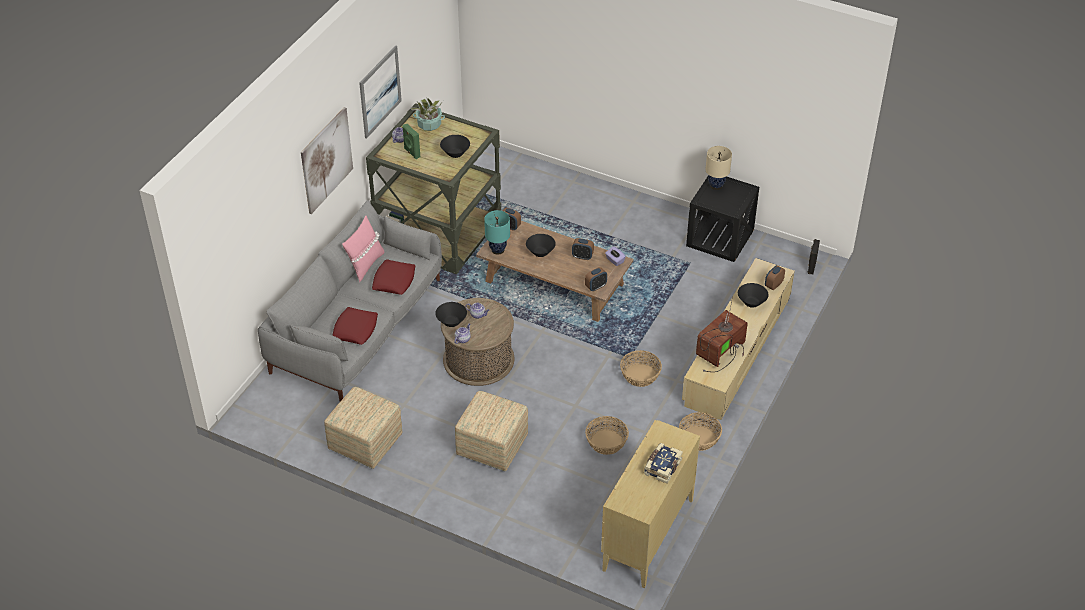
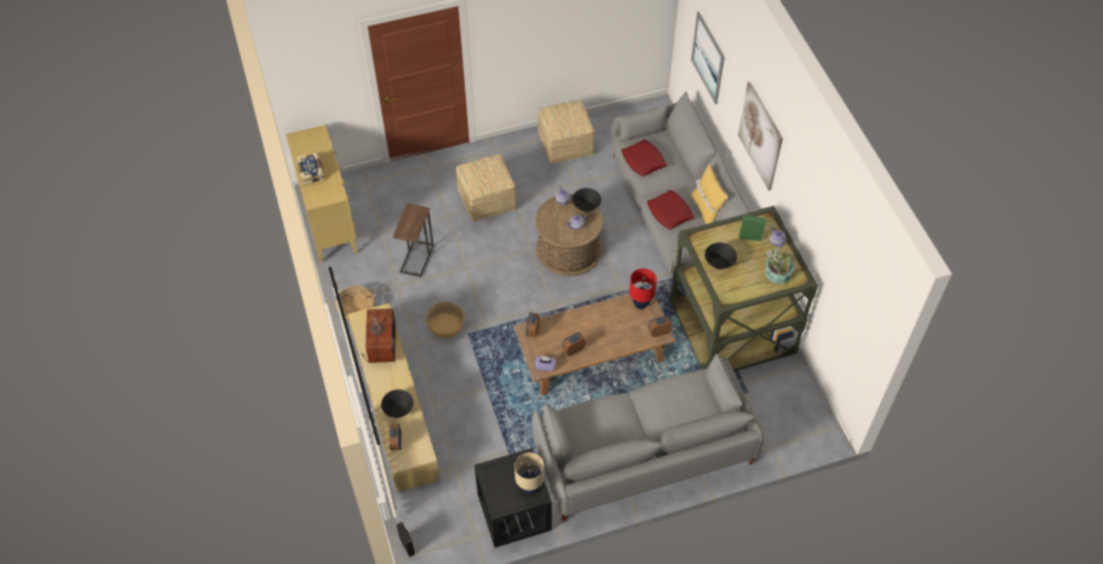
camera: 135 degrees right, 10 degrees up
(365, 265) = (706, 210): pink pillow -> yellow pillow
(380, 91) = (807, 205): picture -> picture (708, 58)
(497, 250) = (641, 303): turquoise table lamp -> red table lamp
(540, 252) = (608, 327): black bowl -> none
(597, 211) = (642, 453): none -> grey sofa
(606, 442) = (416, 258): basket -> brown side table

